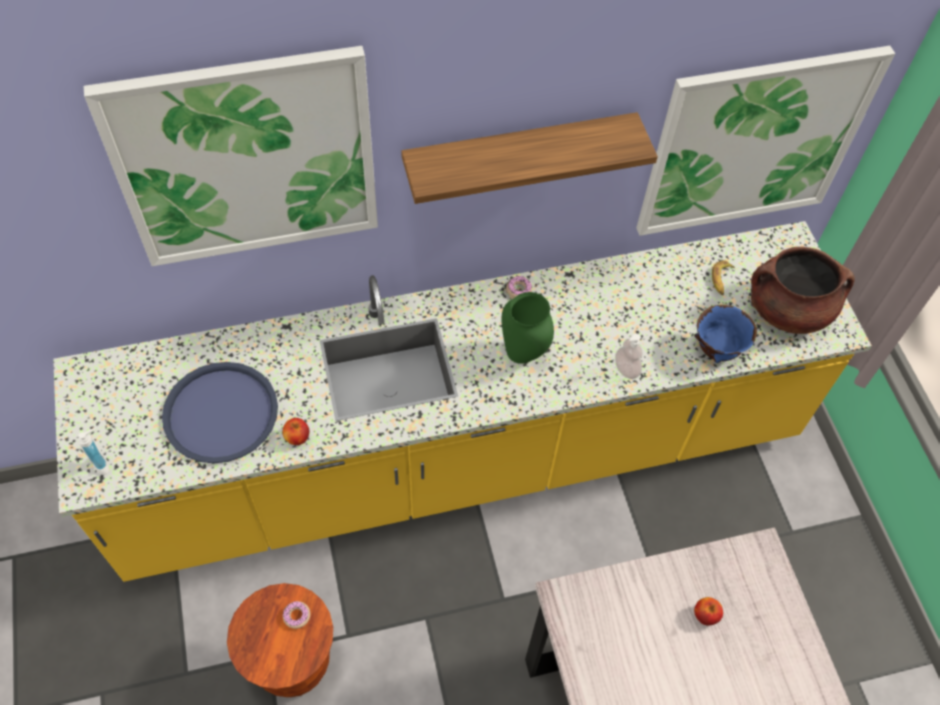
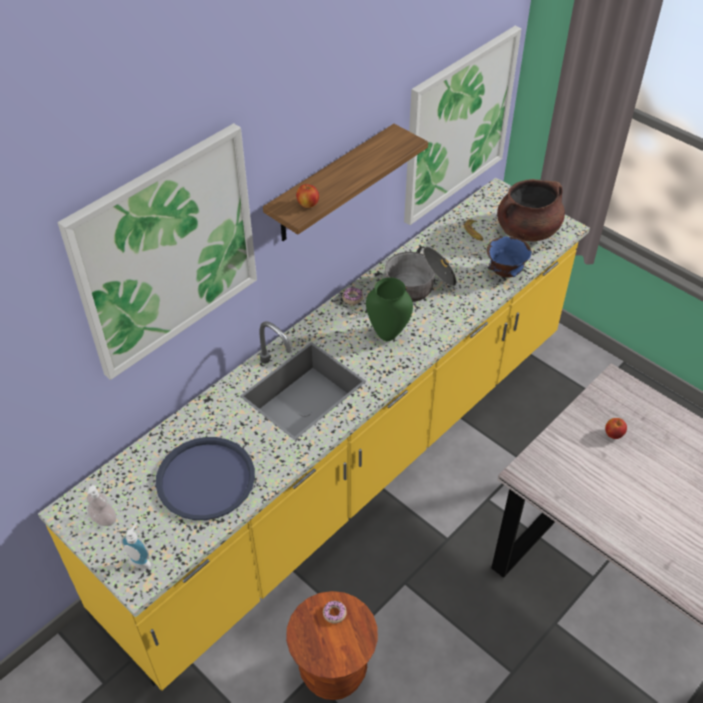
camera: 30 degrees left, 10 degrees down
(297, 437) = (276, 464): apple -> apple (308, 204)
(605, 313) = (420, 285): none -> cooking pot
(626, 369) = (460, 310): soap dispenser -> soap dispenser (104, 519)

